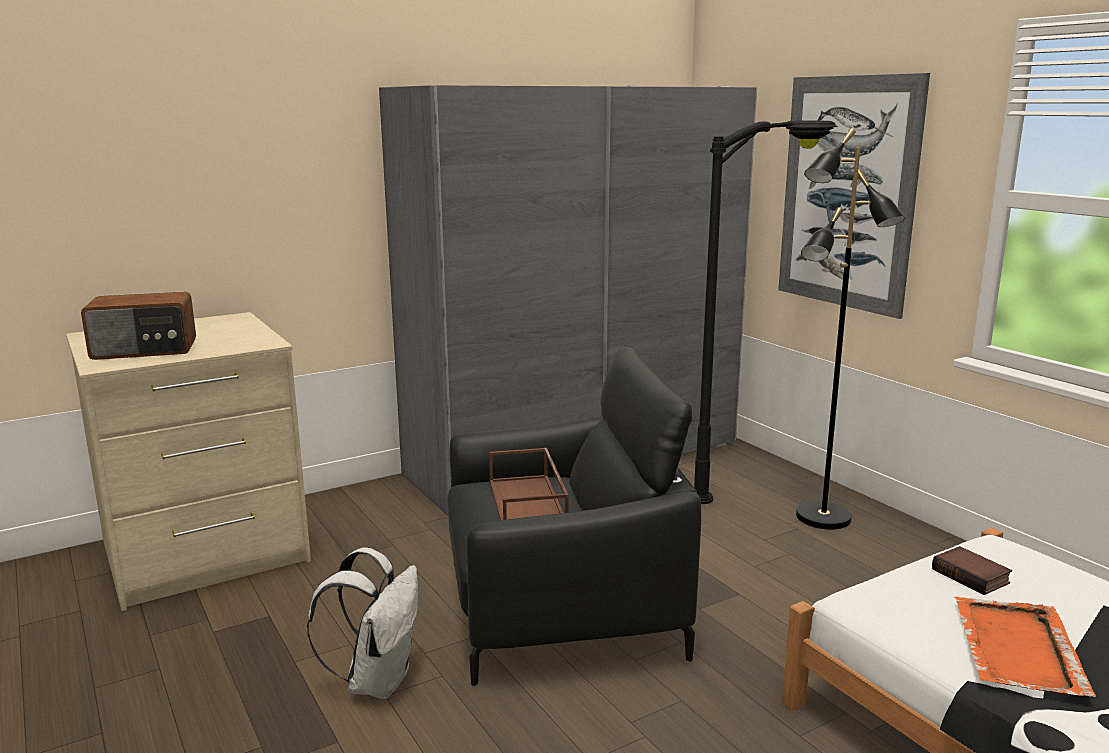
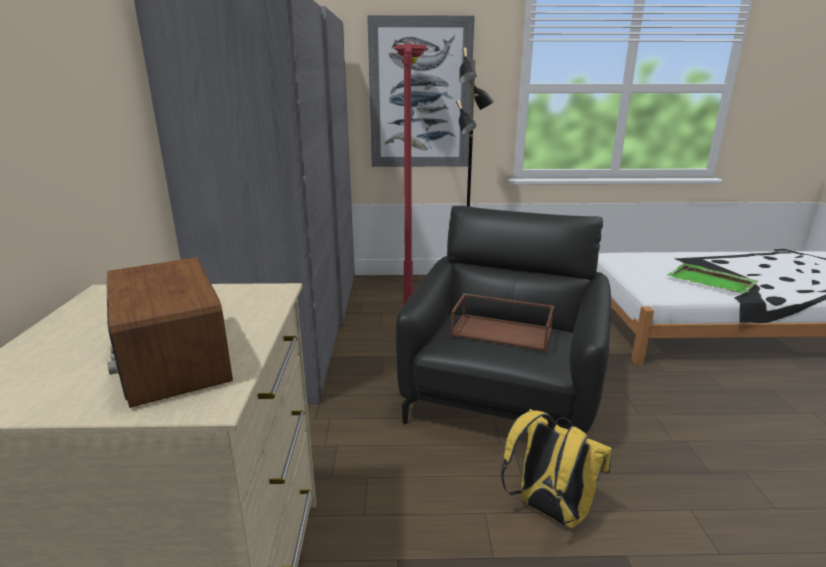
camera: 60 degrees left, 5 degrees up
(145, 350) = (171, 361): radio -> radio turned 135 degrees clockwise
(377, 680) = (548, 510): white backpack -> yellow backpack
(760, 484) = (410, 290): black floor lamp -> red floor lamp
(972, 576) = (640, 268): book -> none
(1017, 650) = (711, 281): orange tray -> green tray

